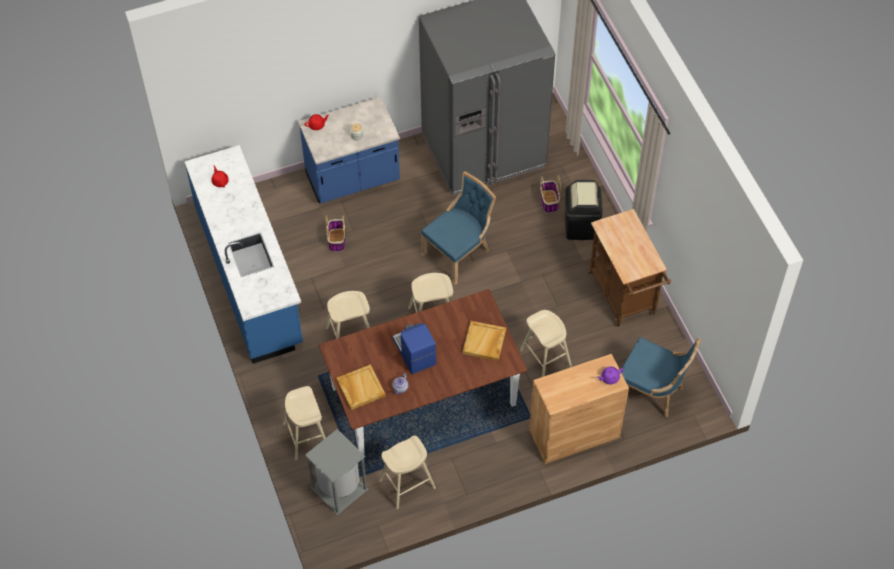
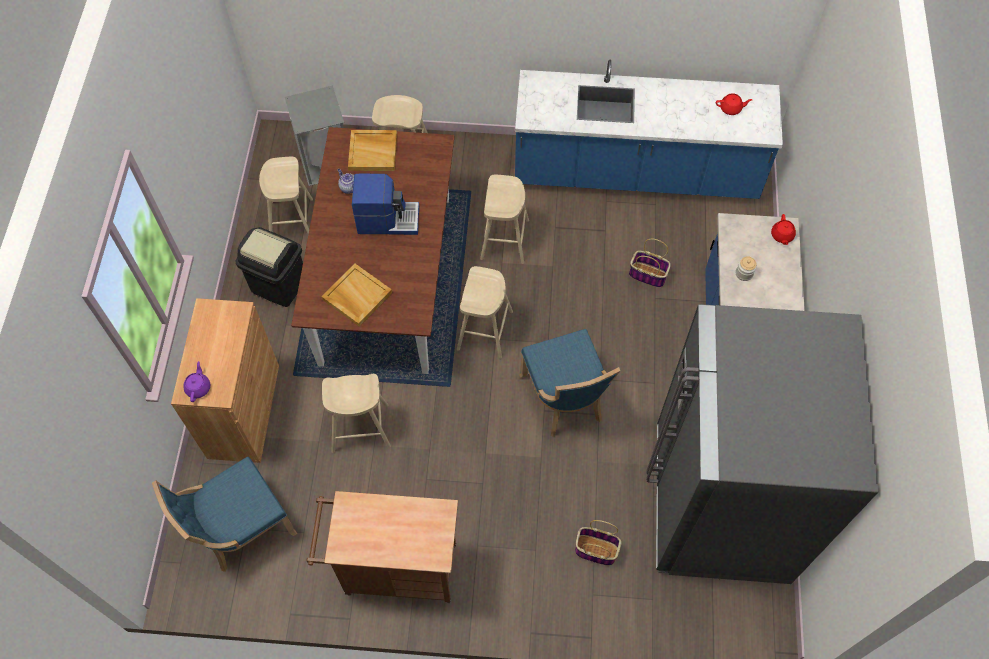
camera: 115 degrees right, 5 degrees up
(581, 226) = (534, 572): black trash can -> black trash can (278, 285)

